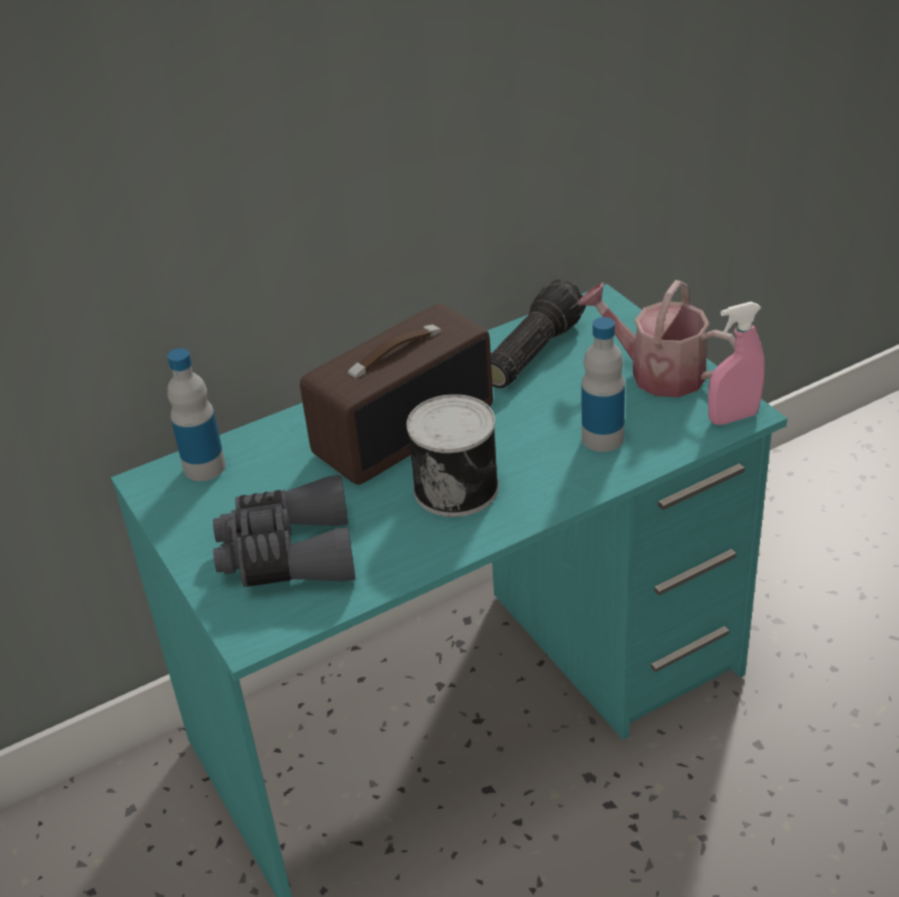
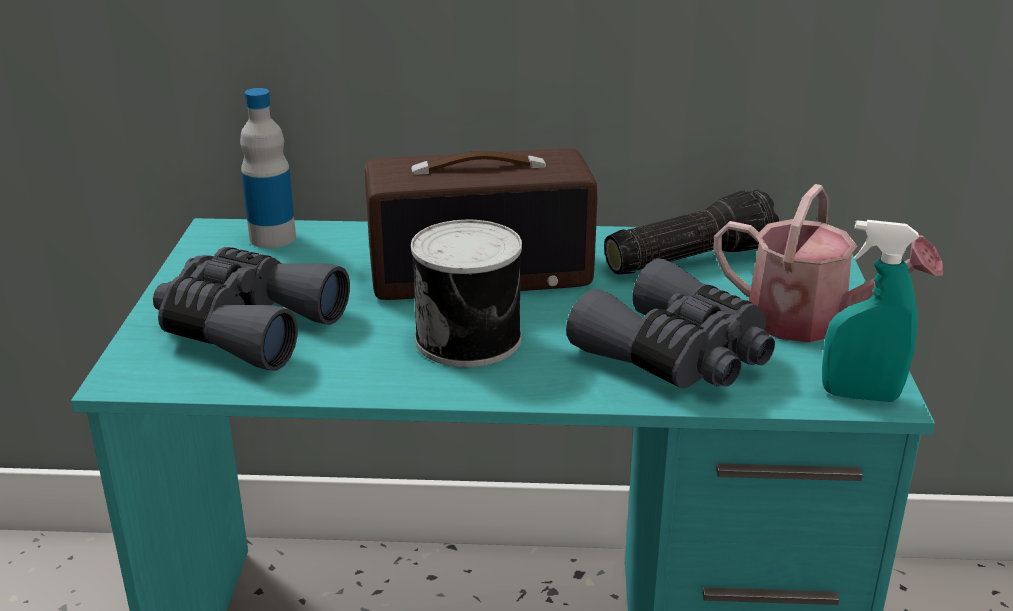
camera: 30 degrees right, 10 degrees down
(602, 438) = (677, 356): bottle -> grey binoculars
(657, 373) = (811, 322): watering can -> watering can turned 150 degrees clockwise
(733, 417) = (860, 395): pink spray bottle -> turquoise spray bottle

